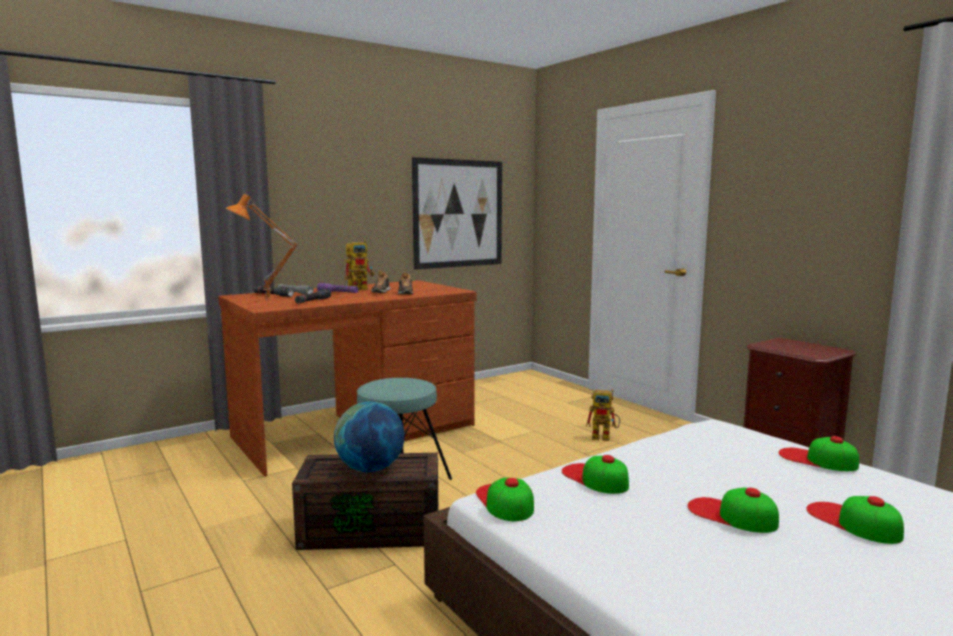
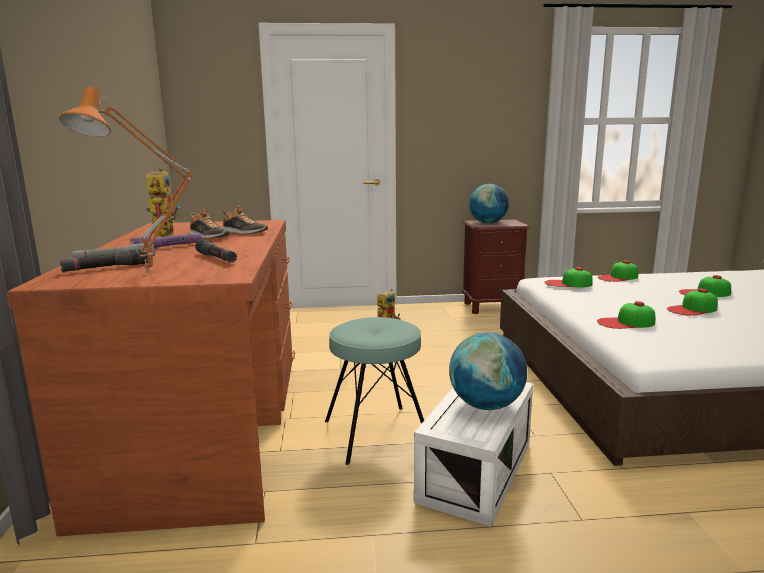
camera: 60 degrees left, 5 degrees up
(373, 528) = (474, 469): brown storage box -> white storage box
(458, 213) = (131, 134): picture -> none
(504, 501) = (660, 353): cap -> cap (568, 283)
(788, 345) = (488, 223): none -> globe

